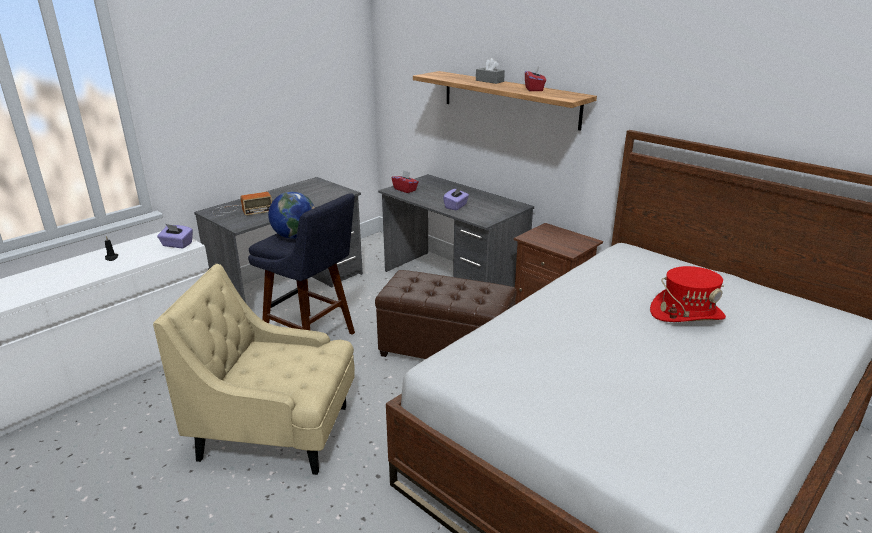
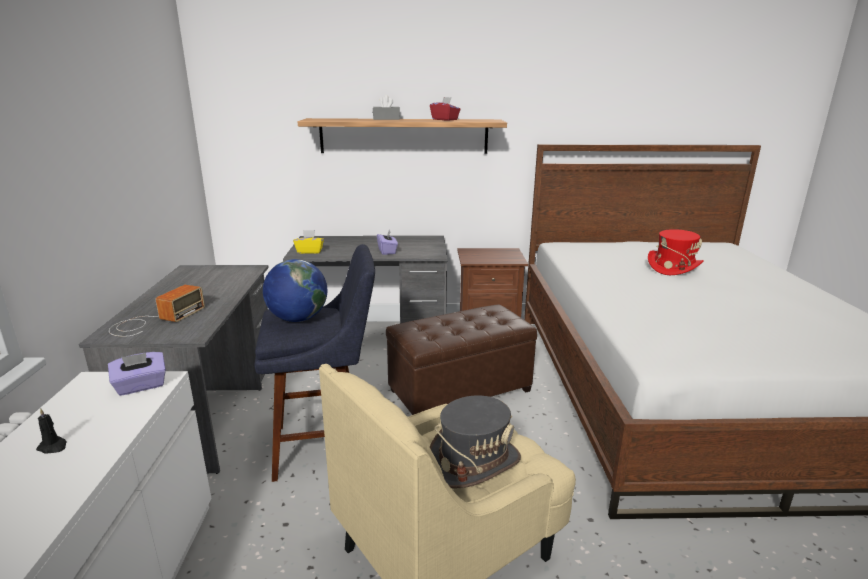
camera: 45 degrees left, 5 degrees down
(273, 369) = (473, 462): none -> grey hat
(405, 189) = (310, 251): red tissue box -> yellow tissue box

